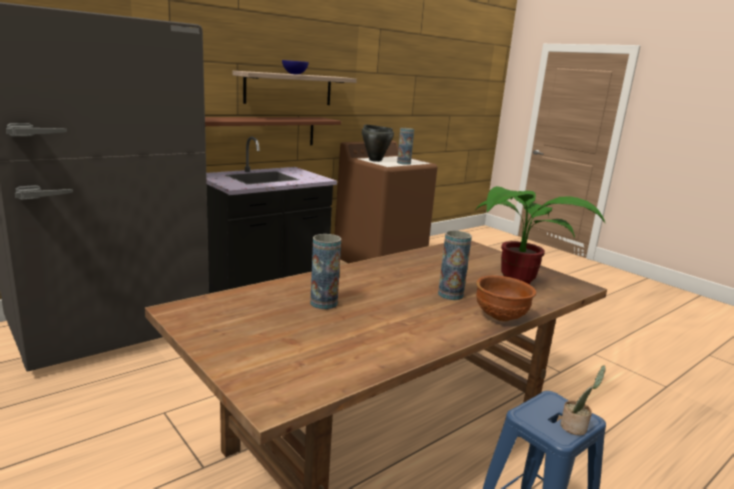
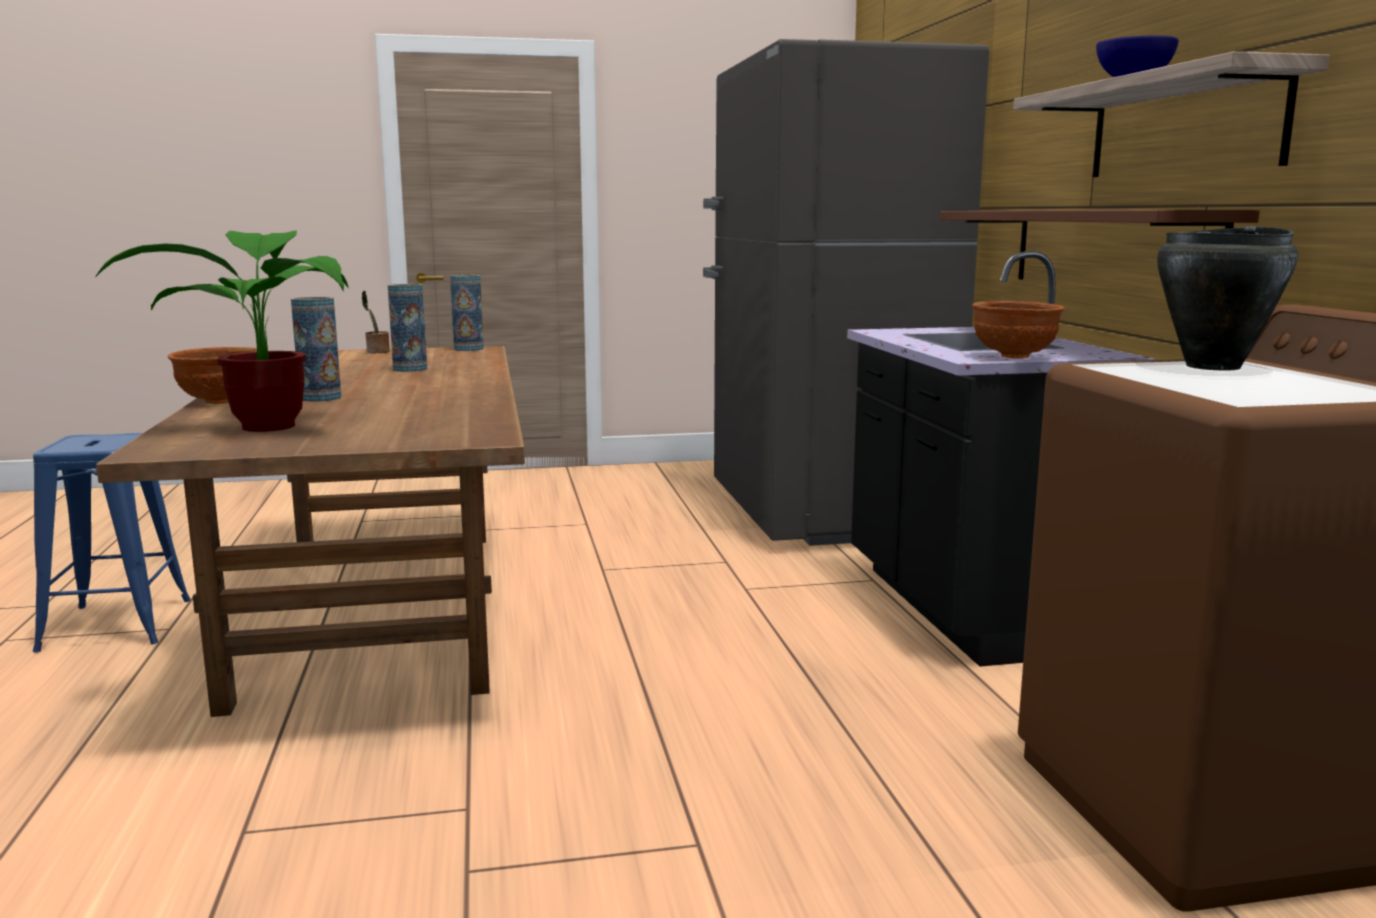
camera: 120 degrees right, 5 degrees down
(311, 175) = (1014, 357): none -> brown bowl
(404, 163) = (1183, 381): vase -> vase (468, 349)
(575, 427) = (66, 443): potted plant -> potted plant (376, 352)

